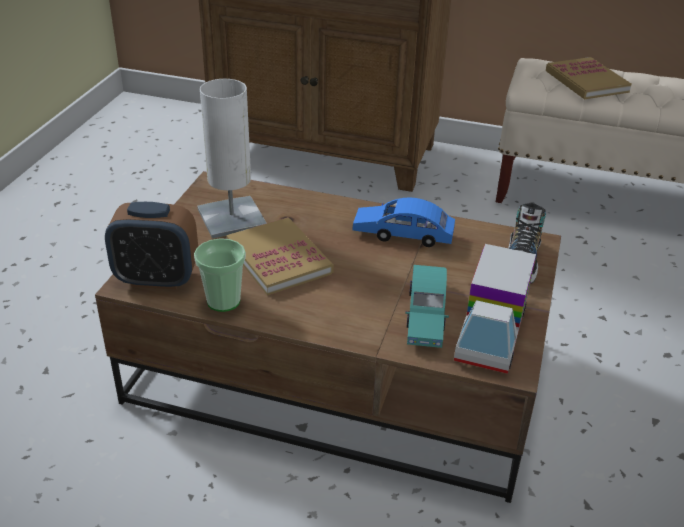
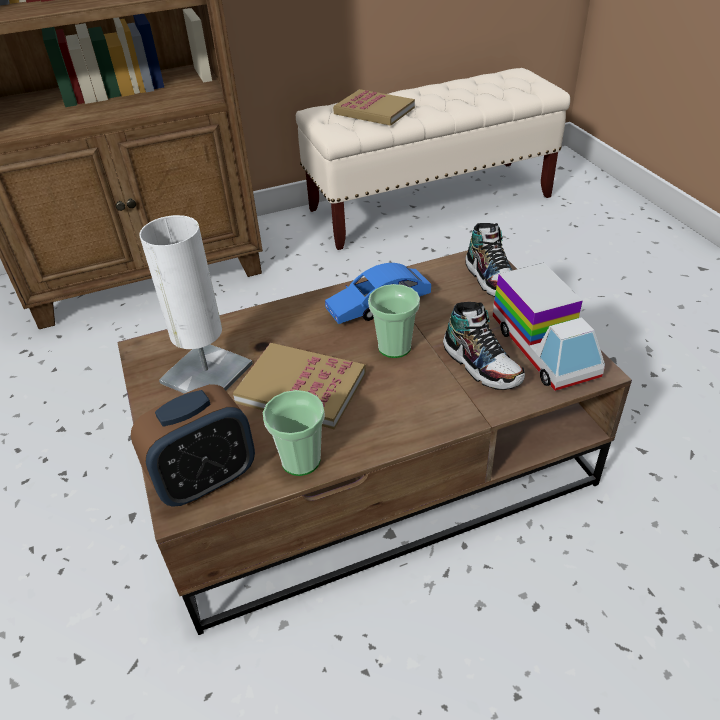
camera: 35 degrees left, 5 degrees up
(376, 268) = (394, 347): none -> cup
(426, 314) = (482, 365): turquoise toy car -> shoe

